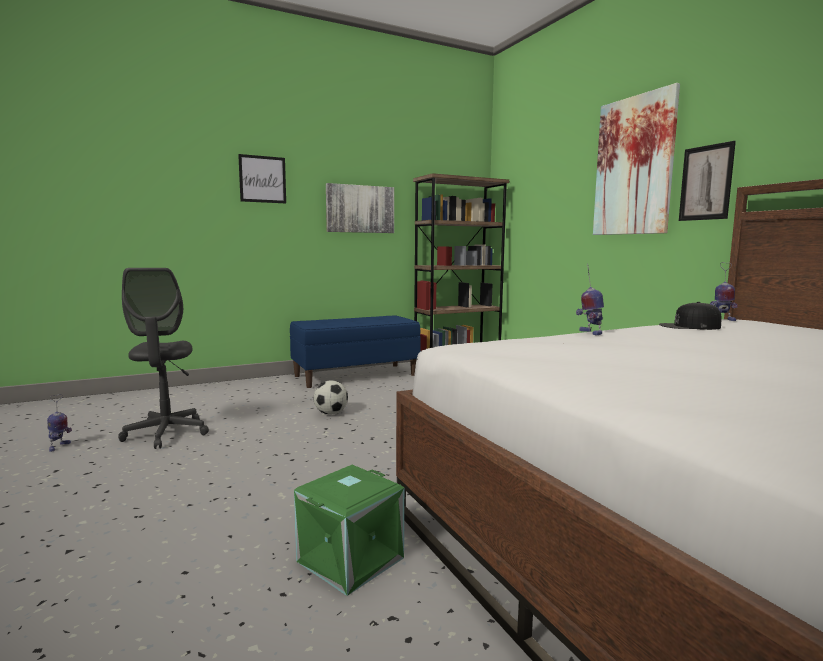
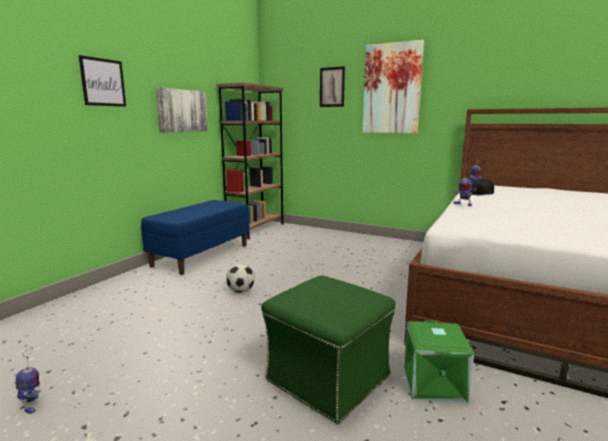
camera: 35 degrees left, 5 degrees up
(166, 433) = (131, 351): grey office chair -> none
(258, 508) = (327, 378): none -> green ottoman
(706, 183) = (442, 104): picture -> picture (332, 87)

